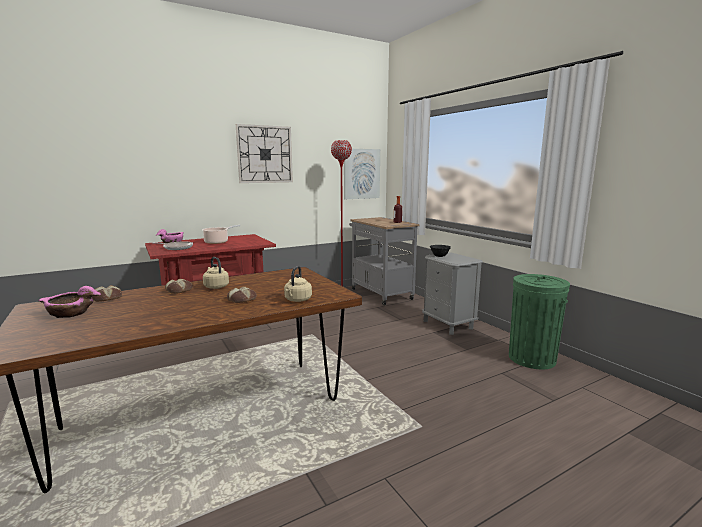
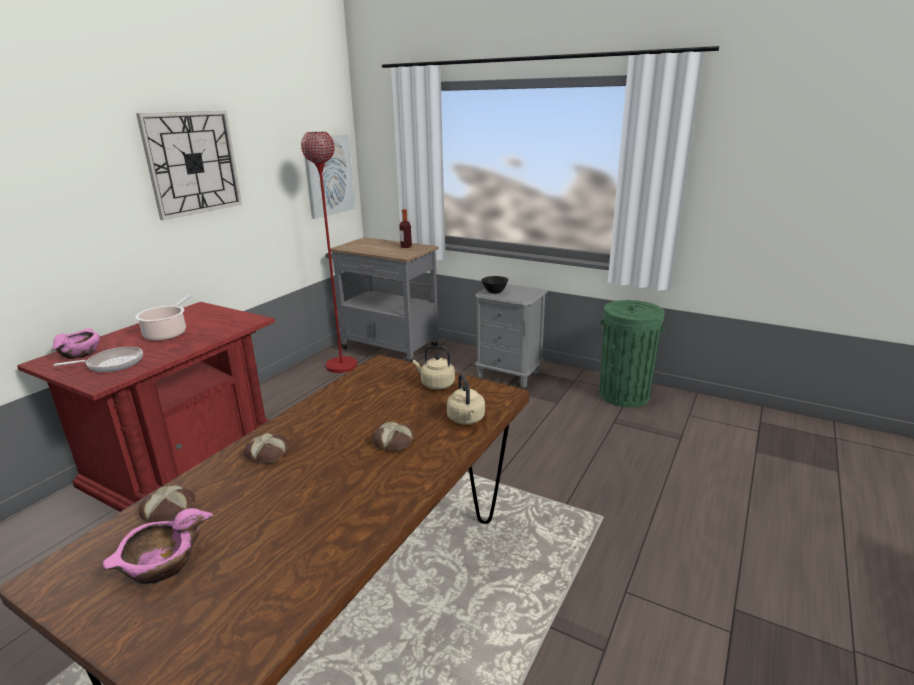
camera: 30 degrees left, 10 degrees up
(215, 286) = (314, 428): beige kettle -> beige kettle (436, 384)

